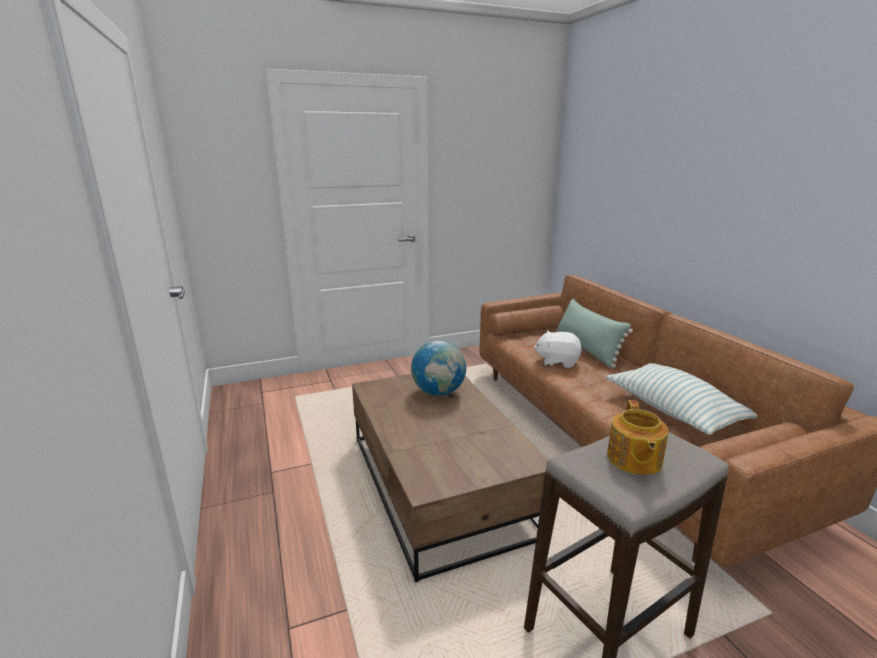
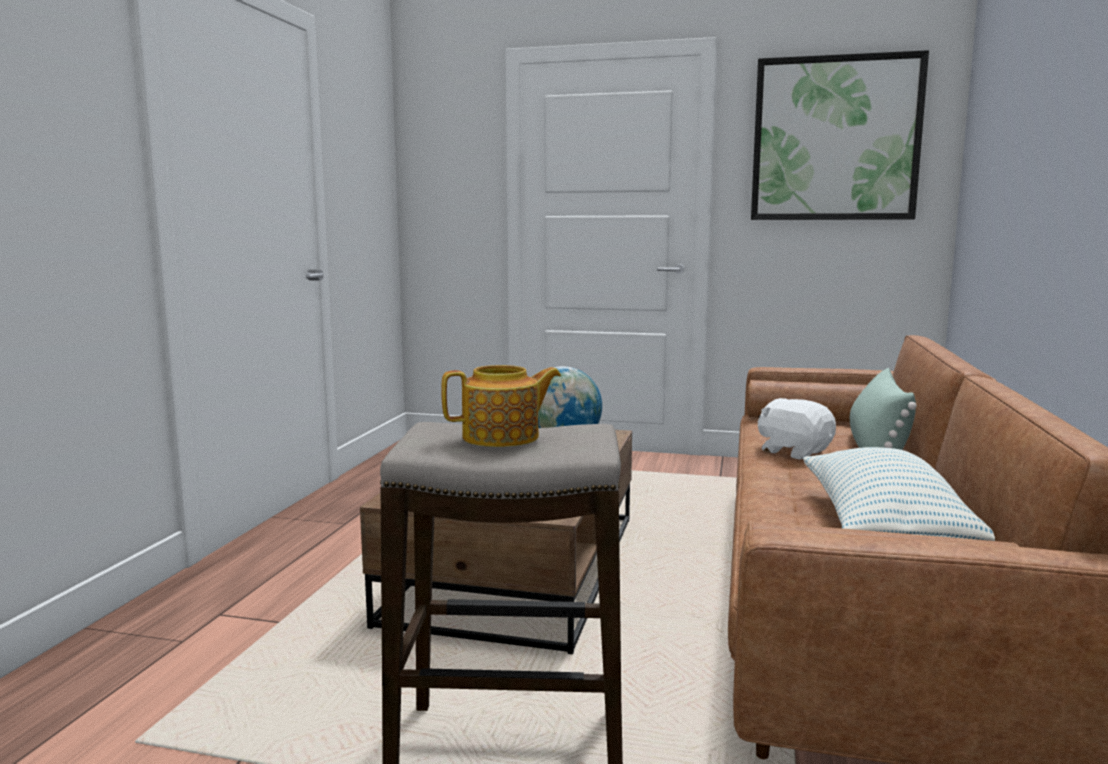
camera: 35 degrees right, 10 degrees down
(497, 151) = (835, 139): none -> picture
(633, 459) = (503, 437): teapot -> teapot turned 150 degrees counterclockwise

